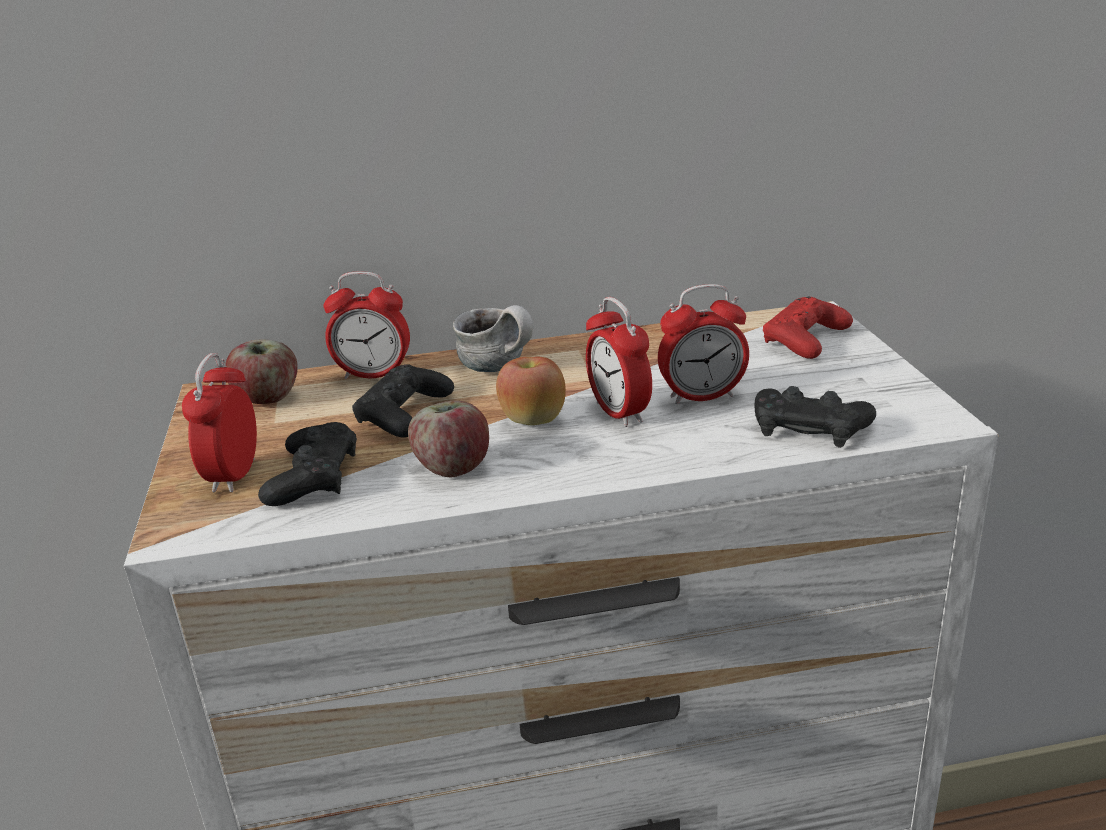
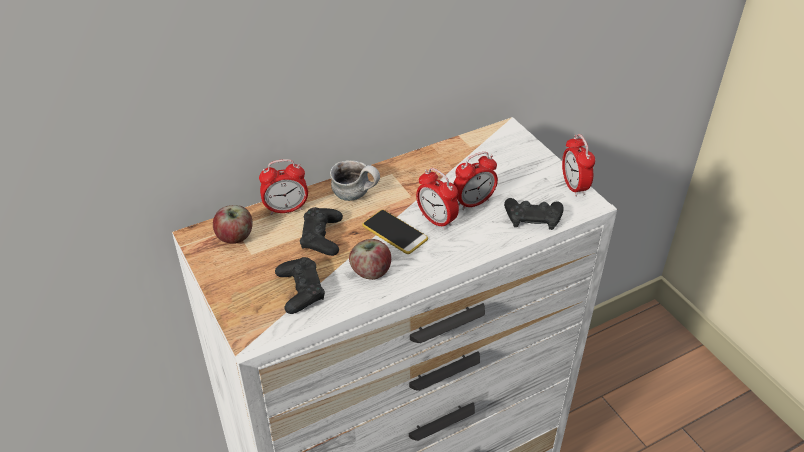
camera: 20 degrees left, 15 degrees up
(234, 476) = (256, 296): alarm clock -> alarm clock (574, 187)
(533, 420) = (394, 232): apple -> phone
(805, 339) = (509, 151): red game controller -> none

